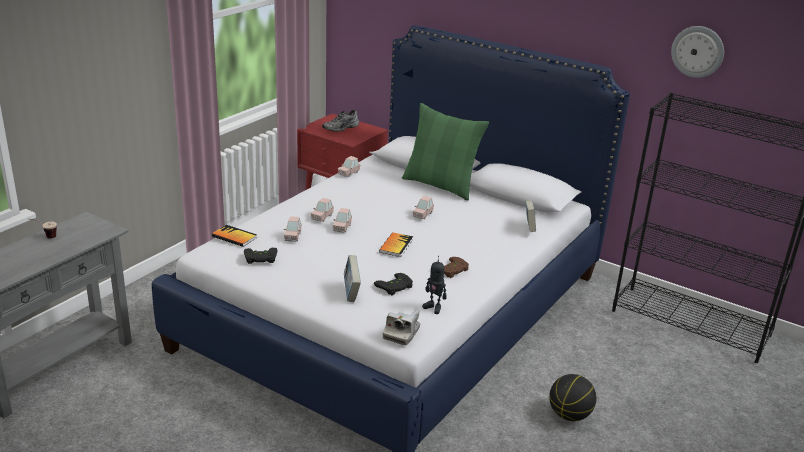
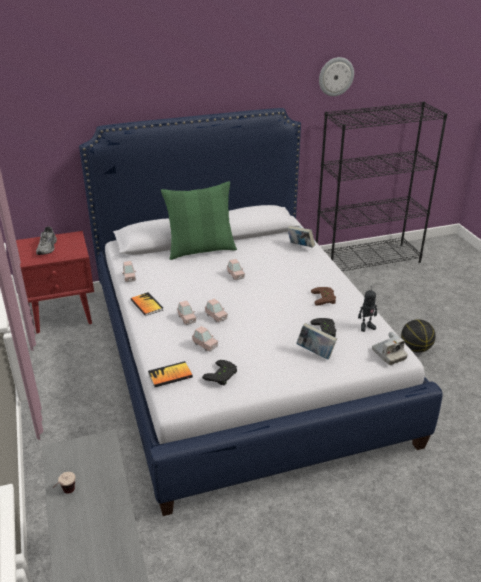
camera: 50 degrees left, 5 degrees up
(396, 245) = (268, 305): book -> book (146, 305)

